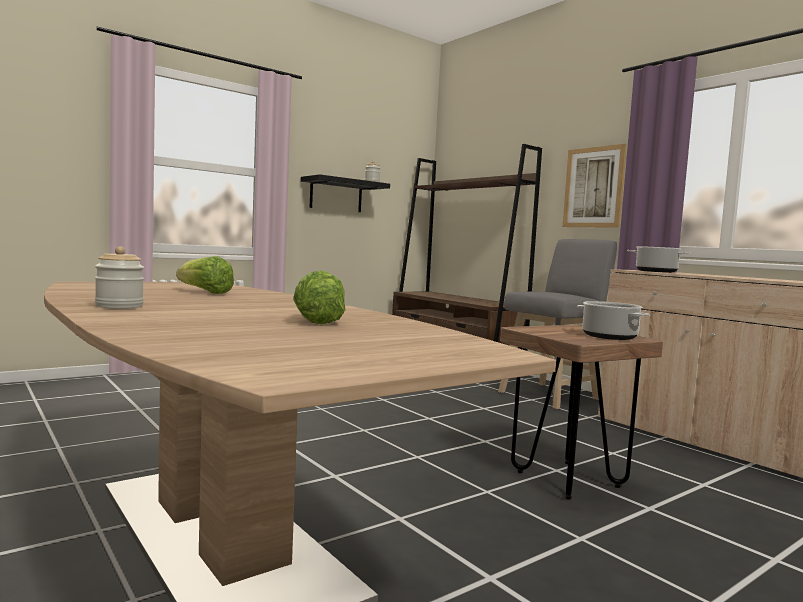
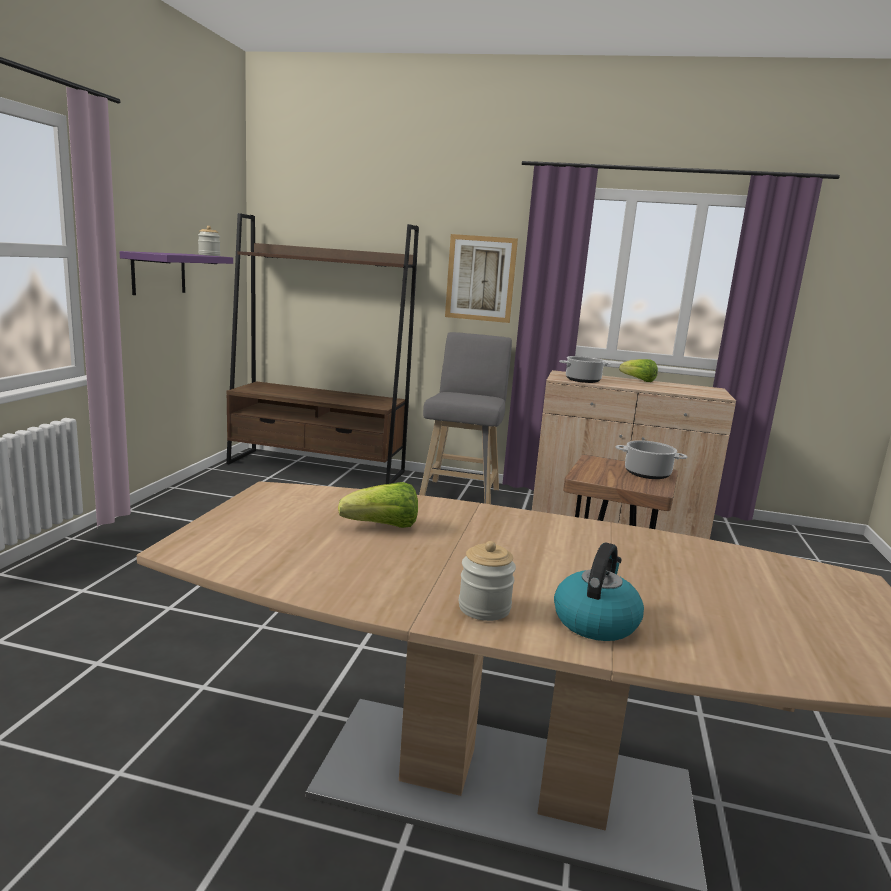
camera: 40 degrees left, 10 degrees up
(156, 317) = (595, 621): none -> kettle
(318, 321) = (660, 567): lettuce -> lettuce (638, 380)
(336, 195) = (158, 273): black shelf -> purple shelf

